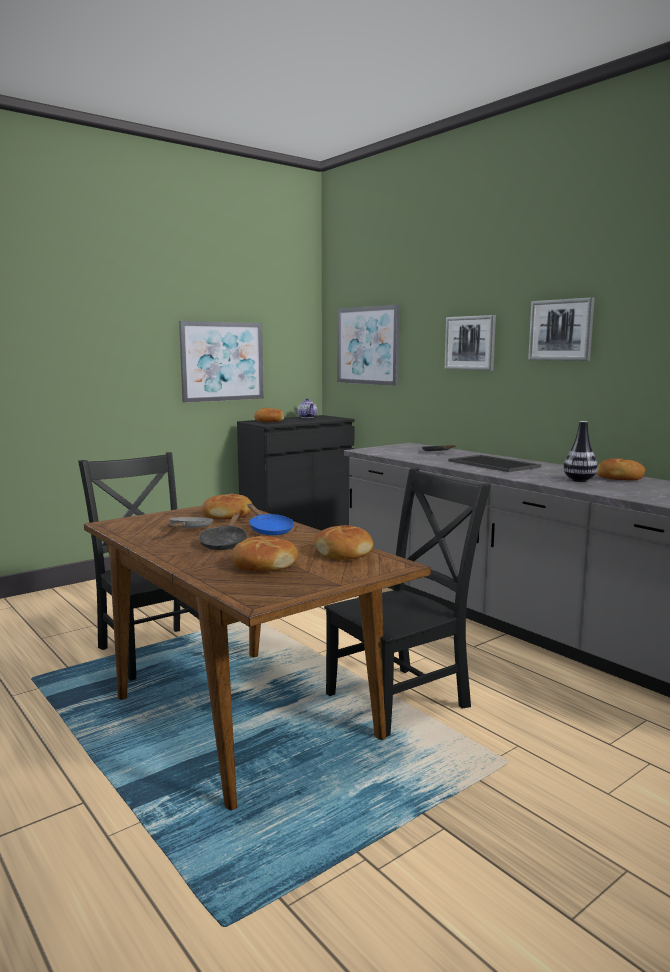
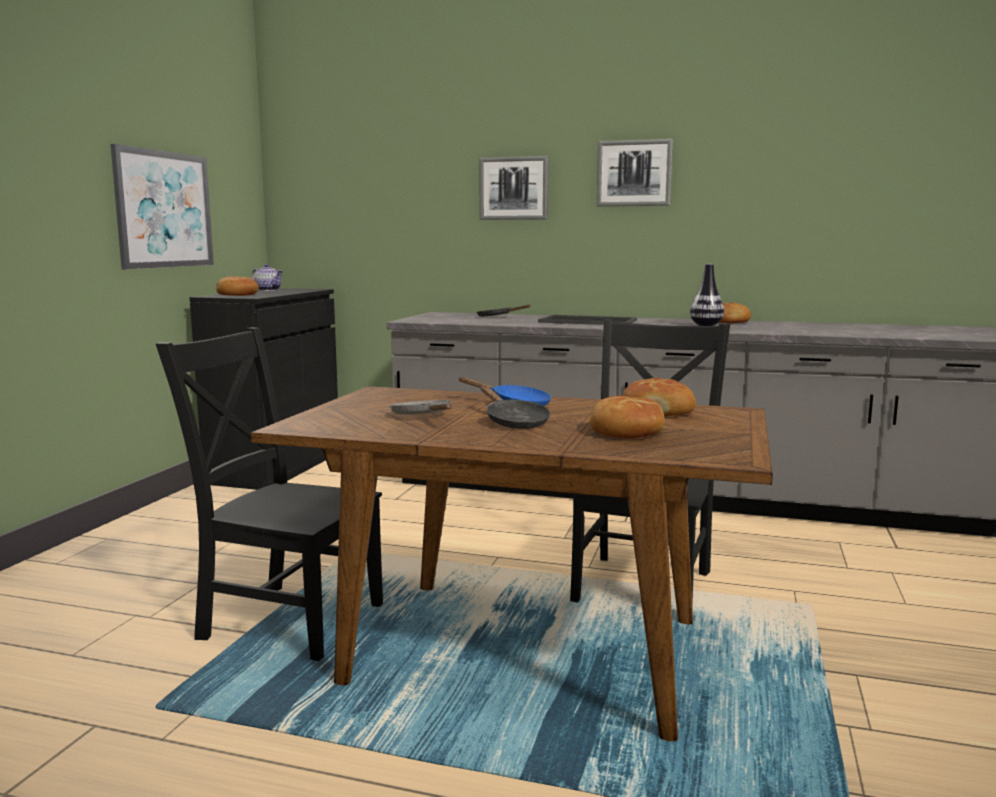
camera: 35 degrees left, 0 degrees up
(228, 515) = (419, 399): bread -> none
(367, 345) = (350, 193): picture -> none

